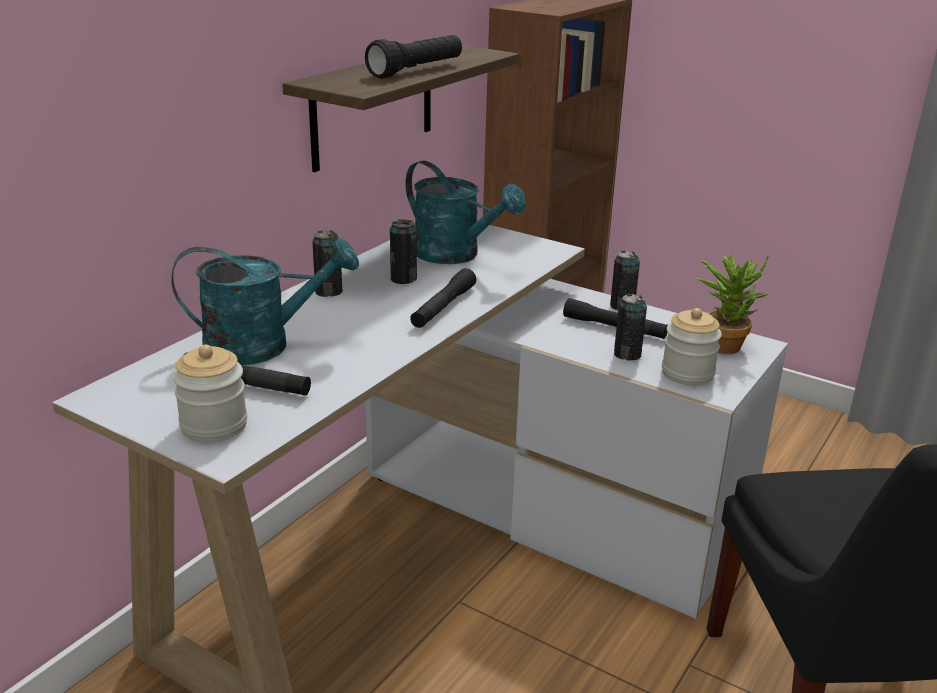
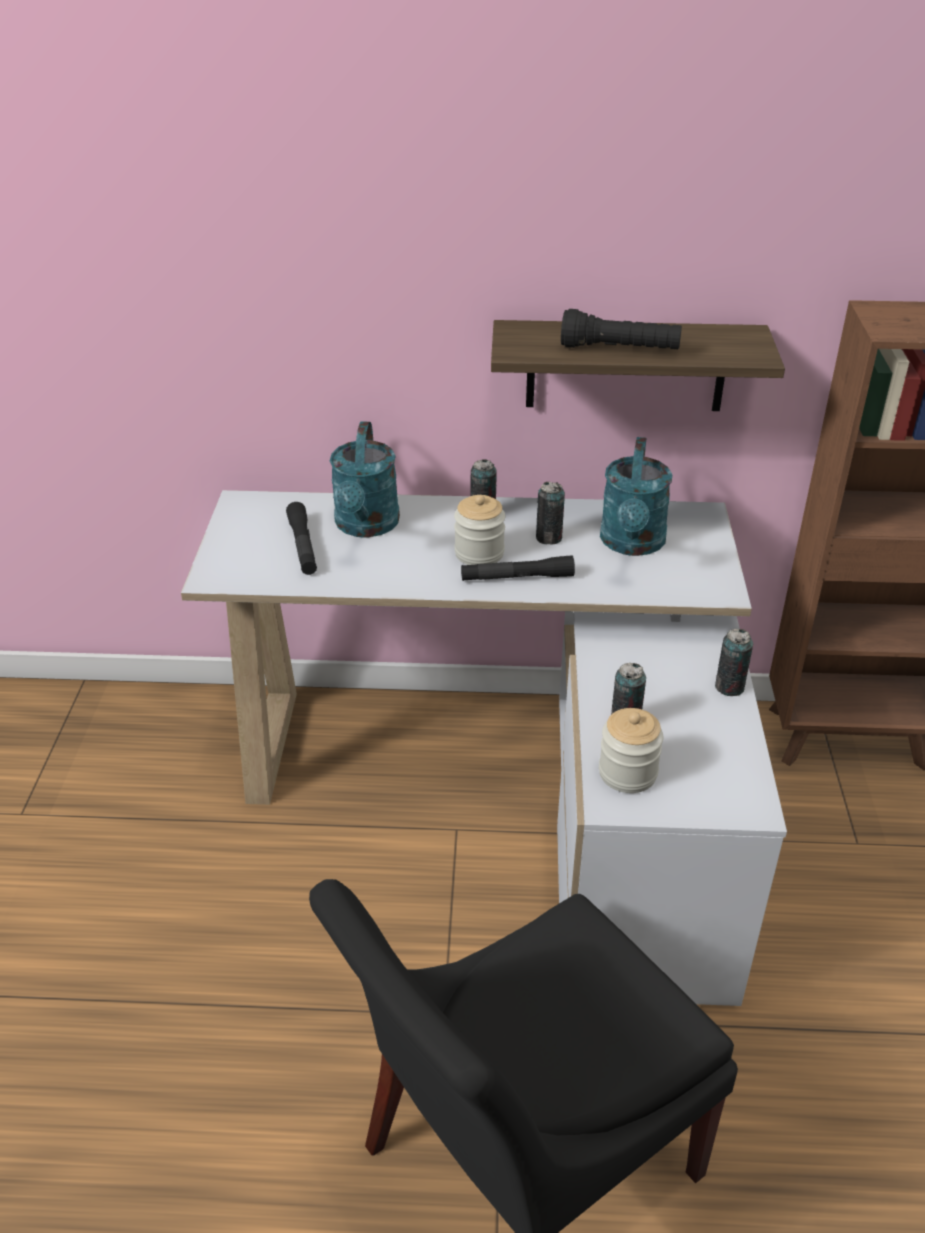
camera: 60 degrees right, 10 degrees up
(214, 425) = (242, 558): jar -> jar (479, 553)
(263, 345) = (365, 526): turquoise watering can -> turquoise watering can turned 45 degrees clockwise
(614, 328) = (673, 697): black flashlight -> none
(723, 343) = (725, 781): potted plant -> none

